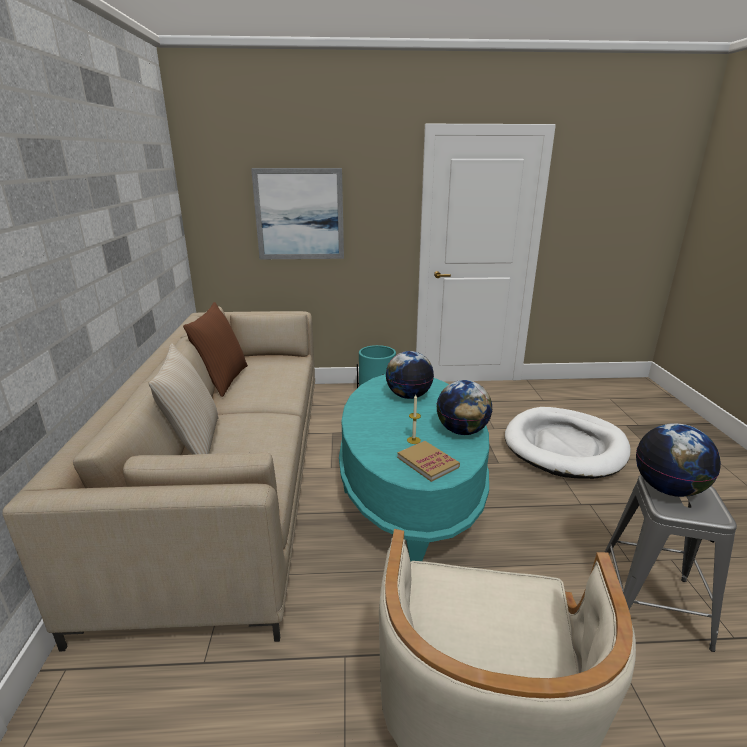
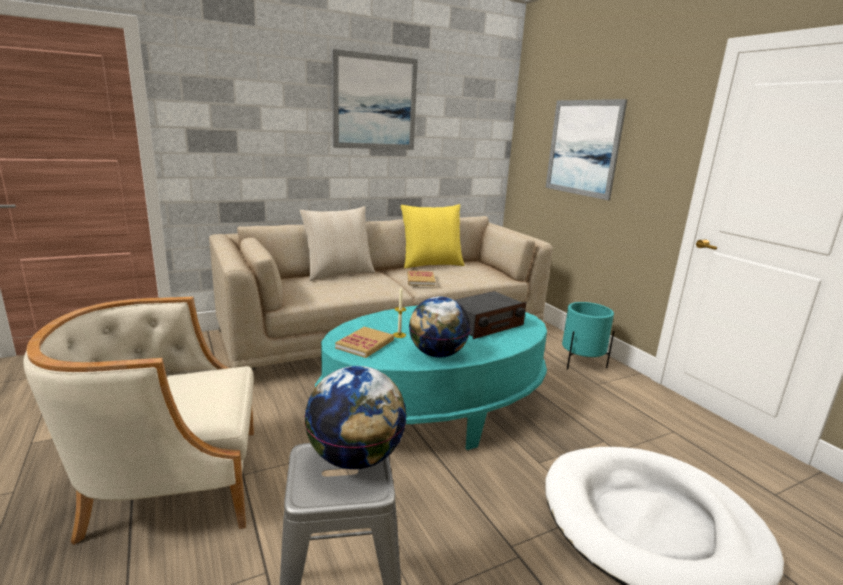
camera: 65 degrees right, 5 degrees down
(97, 194) = (375, 102): none -> picture
(222, 380) = (431, 264): brown pillow -> yellow pillow
(271, 397) = (420, 280): none -> book
(408, 396) = (484, 324): globe -> radio

